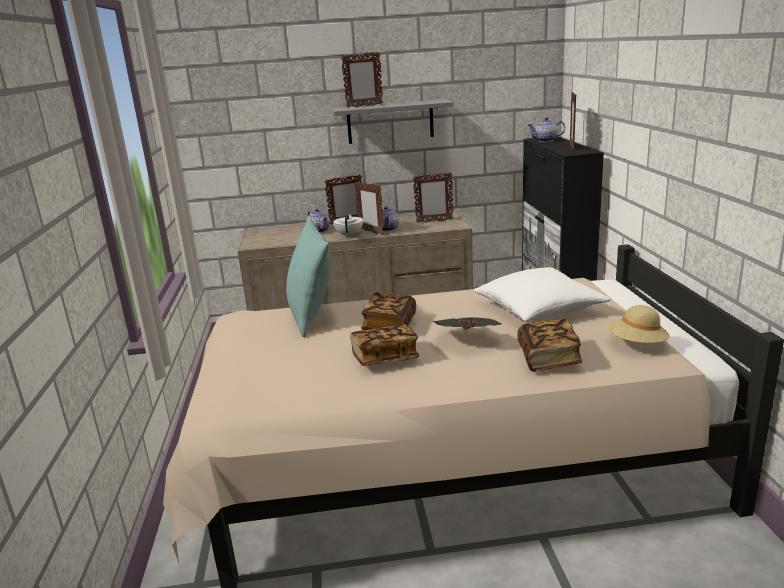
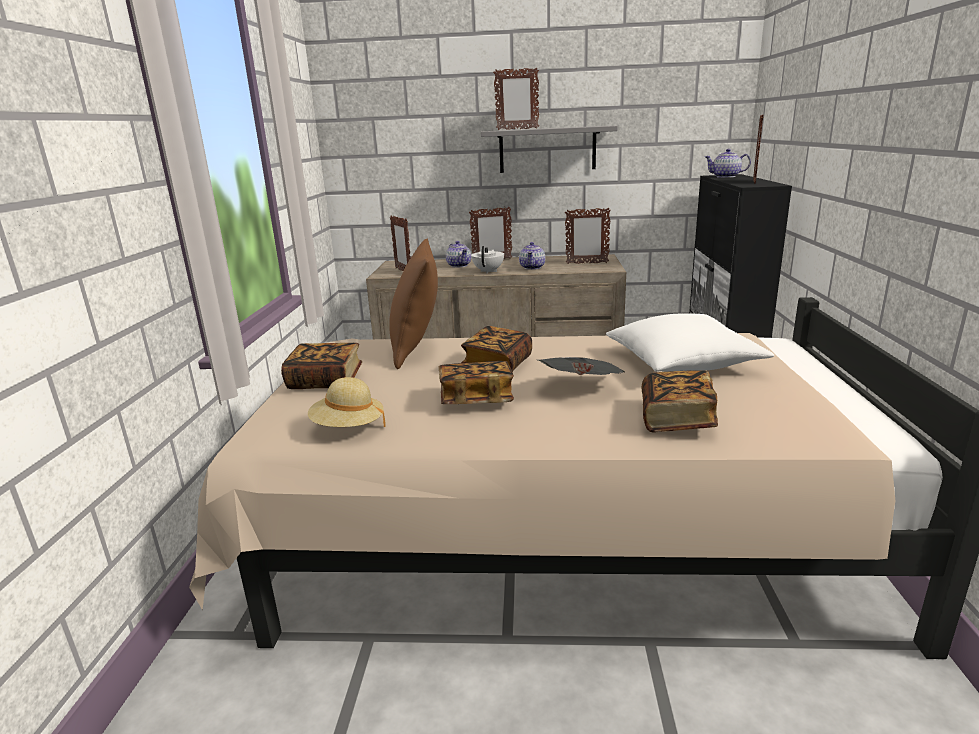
camera: 10 degrees right, 0 degrees up
(245, 354) = (325, 381): none -> book
(312, 317) = (417, 349): turquoise pillow -> brown pillow
(371, 232) = (513, 269): picture frame -> picture frame (403, 271)
(637, 344) = (800, 412): beige hat -> beige hat (348, 427)

